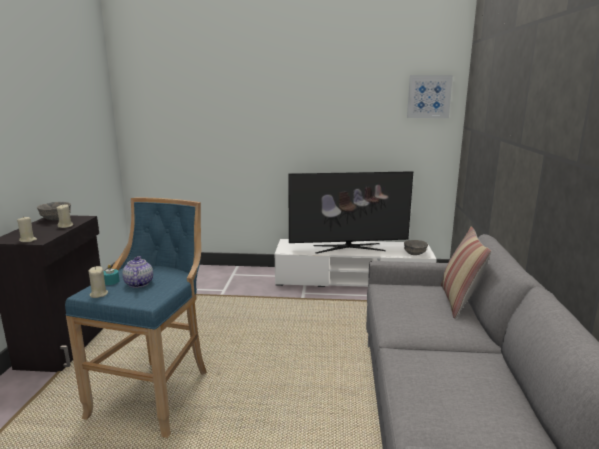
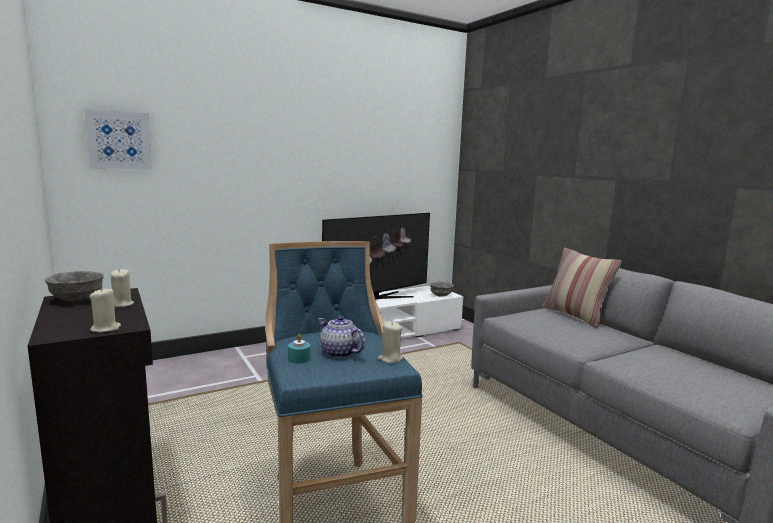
camera: 35 degrees left, 5 degrees down
(98, 294) = (318, 374): beige candle -> beige candle (390, 359)
(429, 96) = (432, 139): picture -> picture (119, 140)

